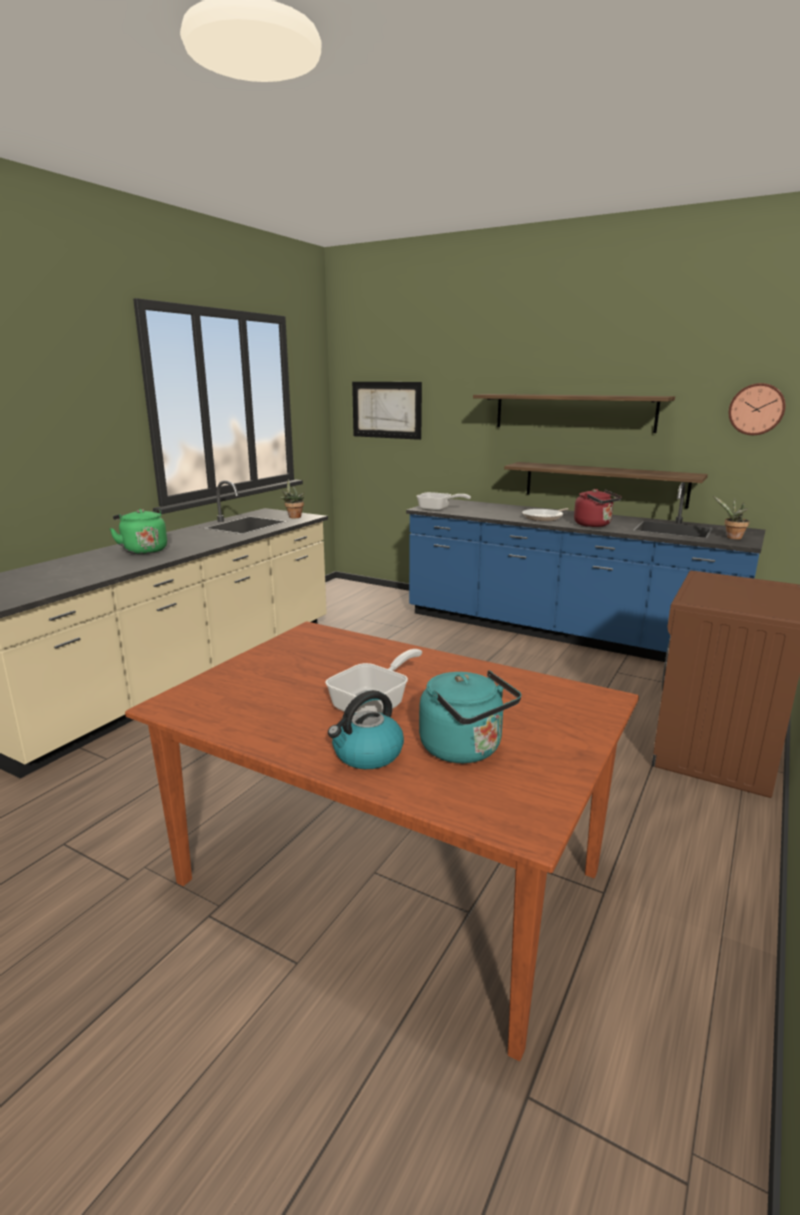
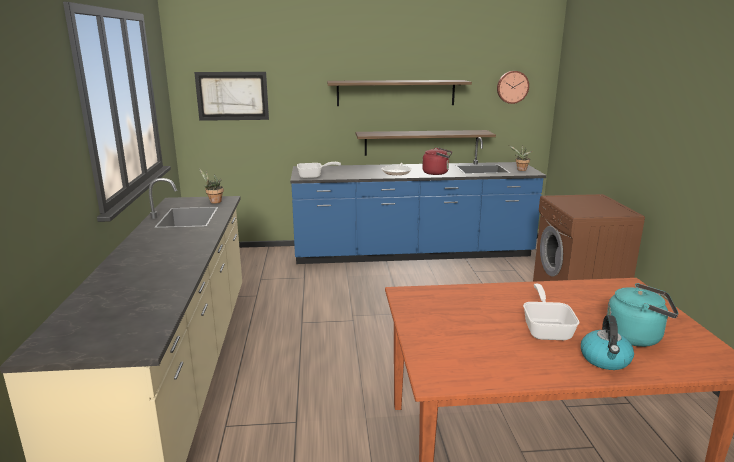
camera: 35 degrees left, 0 degrees up
(143, 550) = (150, 261): green kettle -> none

